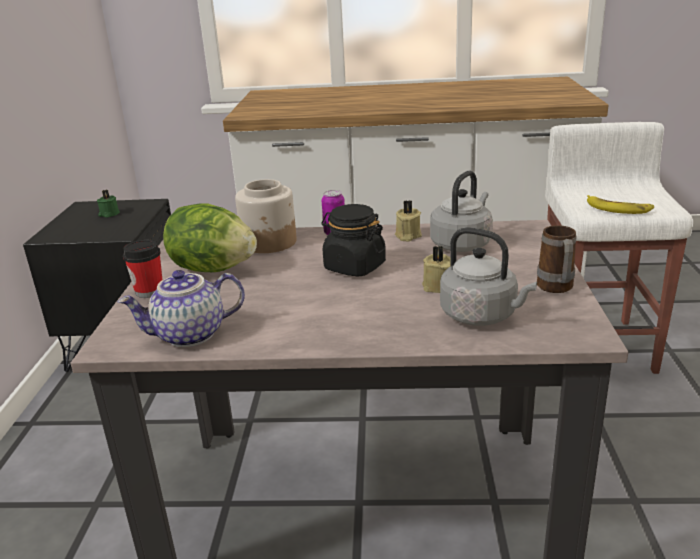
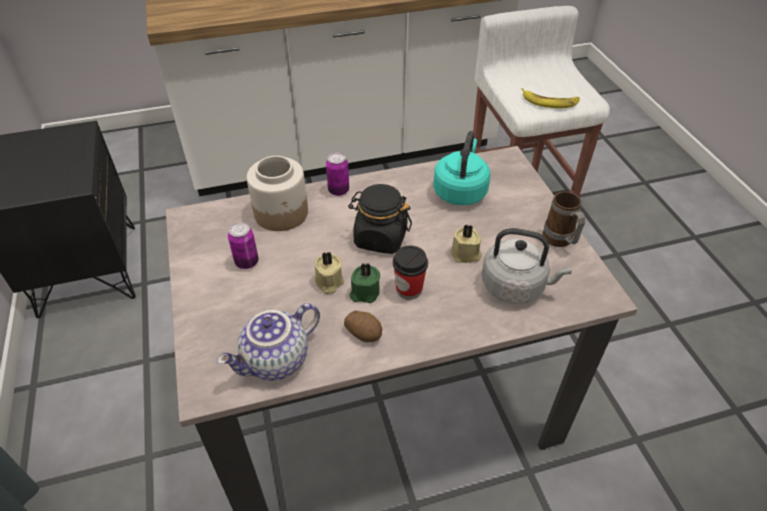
camera: 20 degrees left, 20 degrees up
(109, 214) = (40, 154): green candle -> green candle (364, 292)
(149, 291) = (200, 306): cup -> cup (409, 289)
(213, 269) = (247, 262): lettuce -> can
(291, 328) = (364, 333): none -> potato
(407, 236) = (407, 186): beige candle -> beige candle (328, 282)
(462, 244) = (460, 191): grey kettle -> turquoise kettle

